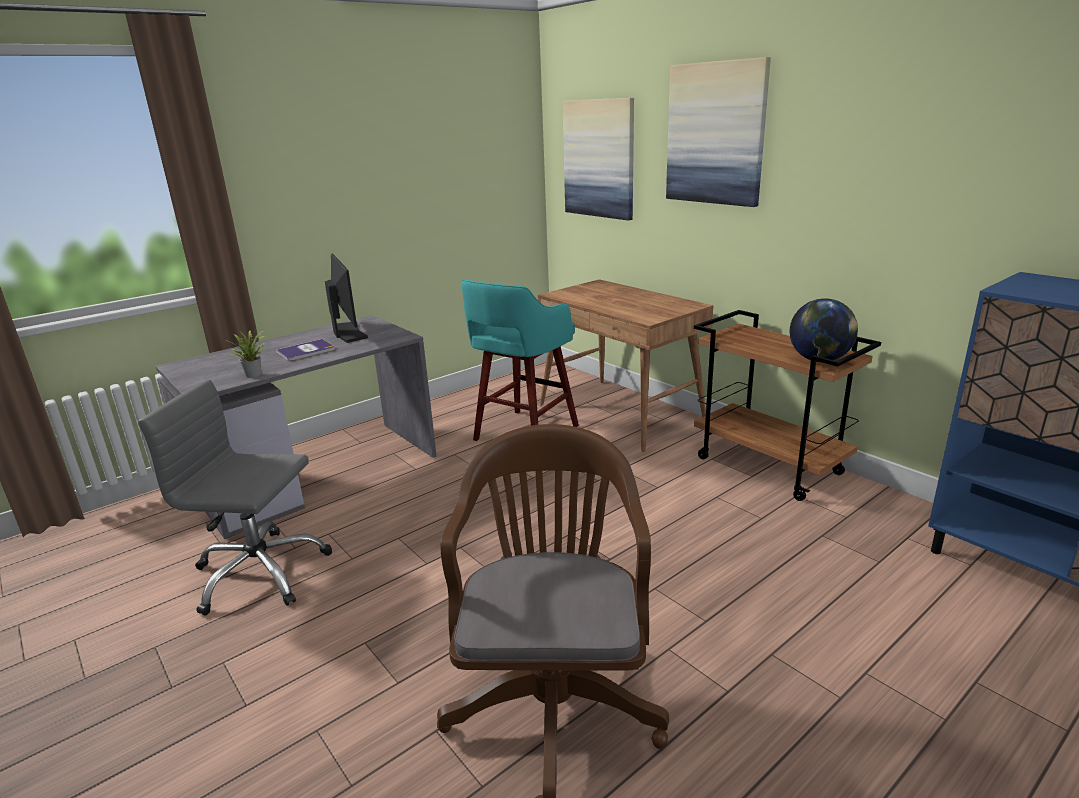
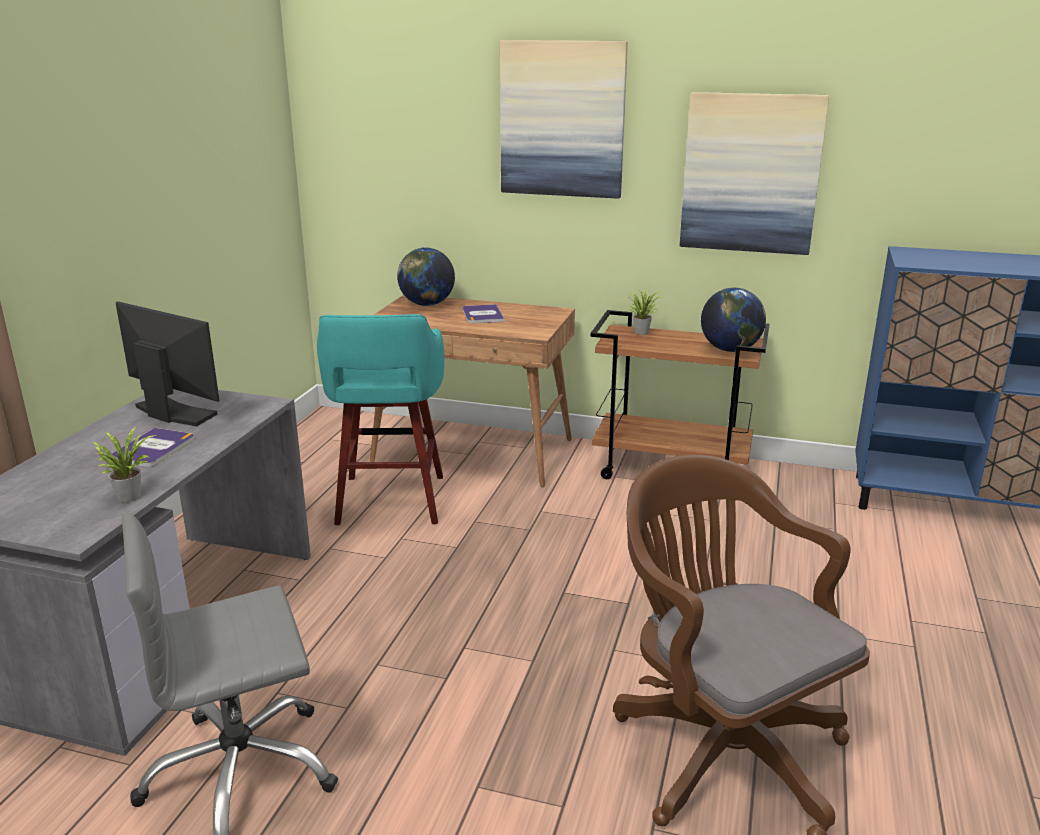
camera: 35 degrees left, 0 degrees up
(599, 159) = (392, 146): picture -> picture (750, 173)
(602, 288) = (427, 305): none -> globe
(630, 300) = (482, 315): none -> book
(758, 333) = (642, 332): none -> potted plant

